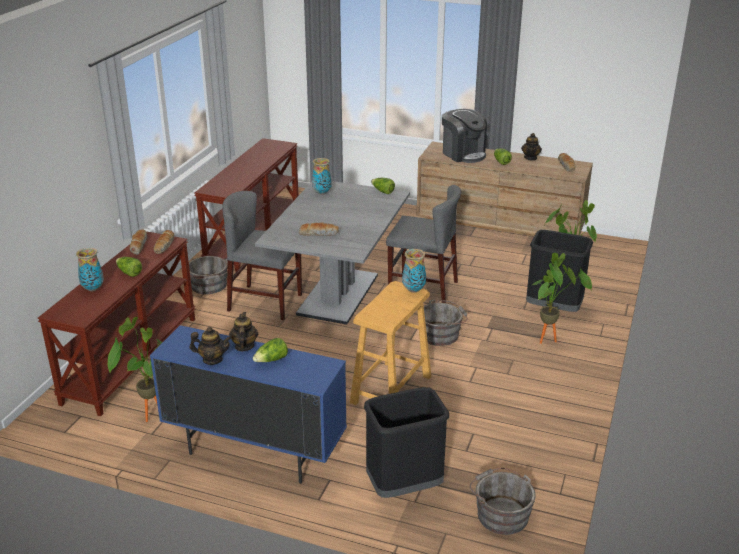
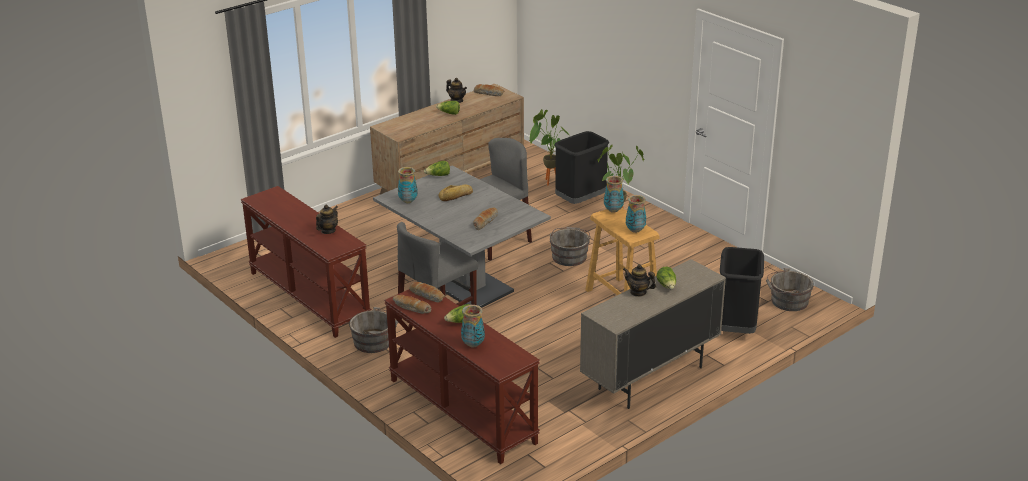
camera: 60 degrees left, 0 degrees up
(146, 415) = (557, 419): potted plant -> none
(212, 360) = (646, 309): teapot -> teapot (328, 231)
(254, 453) = (650, 378): blue cabinet -> beige cabinet
(353, 209) = (456, 196): none -> bread
(384, 313) = (635, 230): none -> vase
(463, 154) = (414, 122): coffee machine -> none

